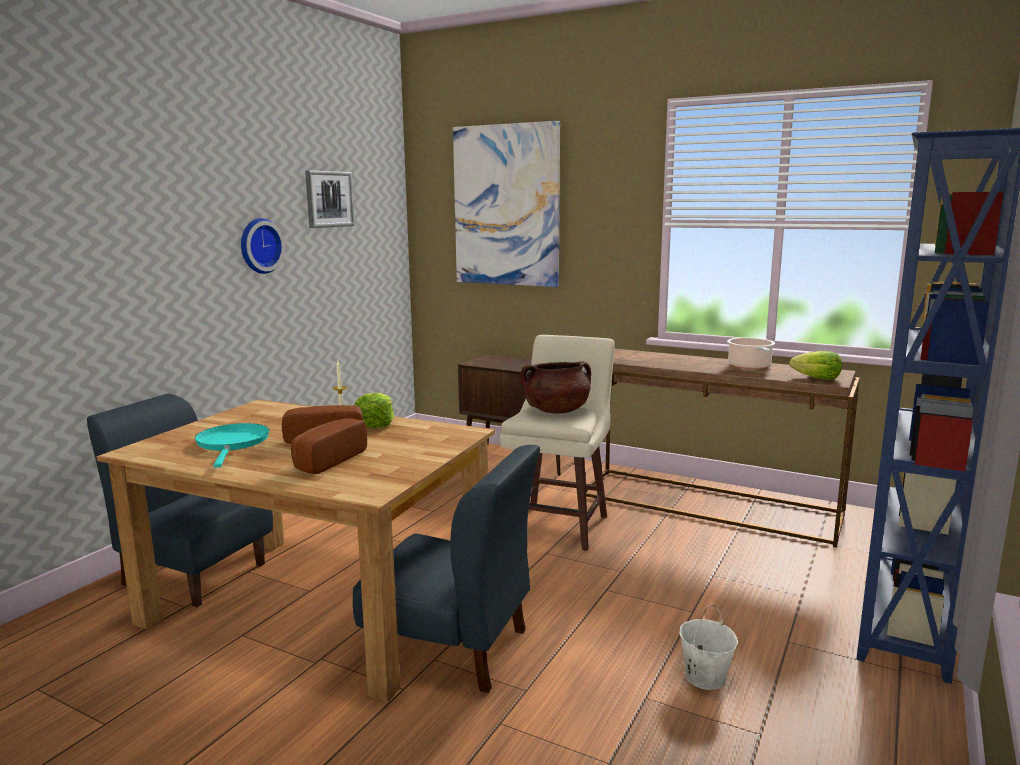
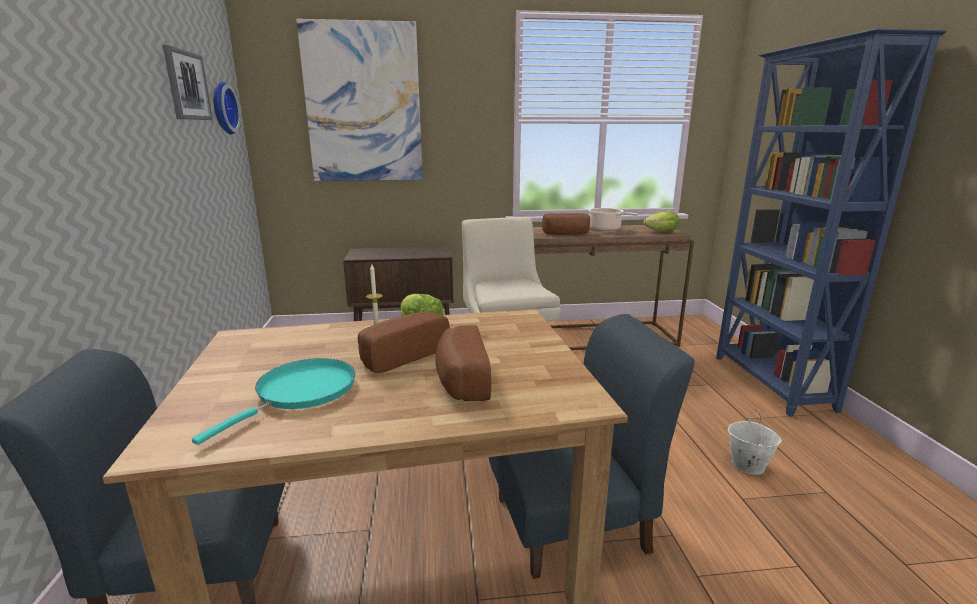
camera: 35 degrees left, 5 degrees up
(232, 443) = (301, 392): turquoise frying pan -> turquoise frying pan turned 75 degrees clockwise
(259, 246) = (136, 137): wall clock -> wall clock (222, 108)
(556, 411) = (509, 285): brown cooking pot -> none
(683, 365) = (566, 234): none -> bread

